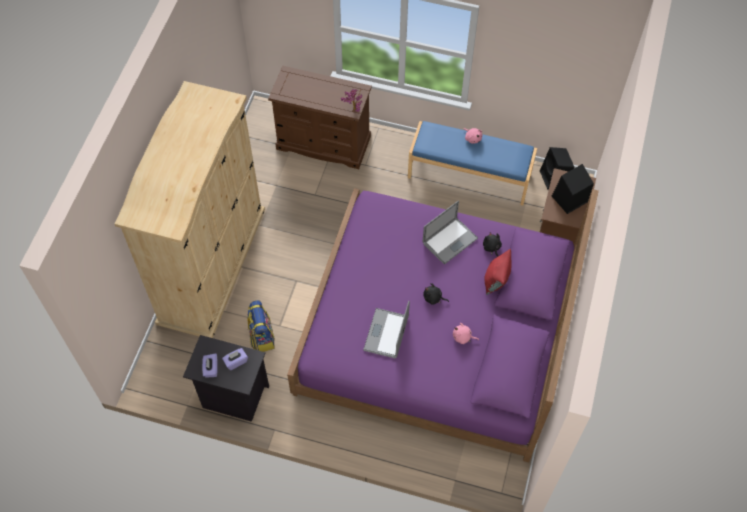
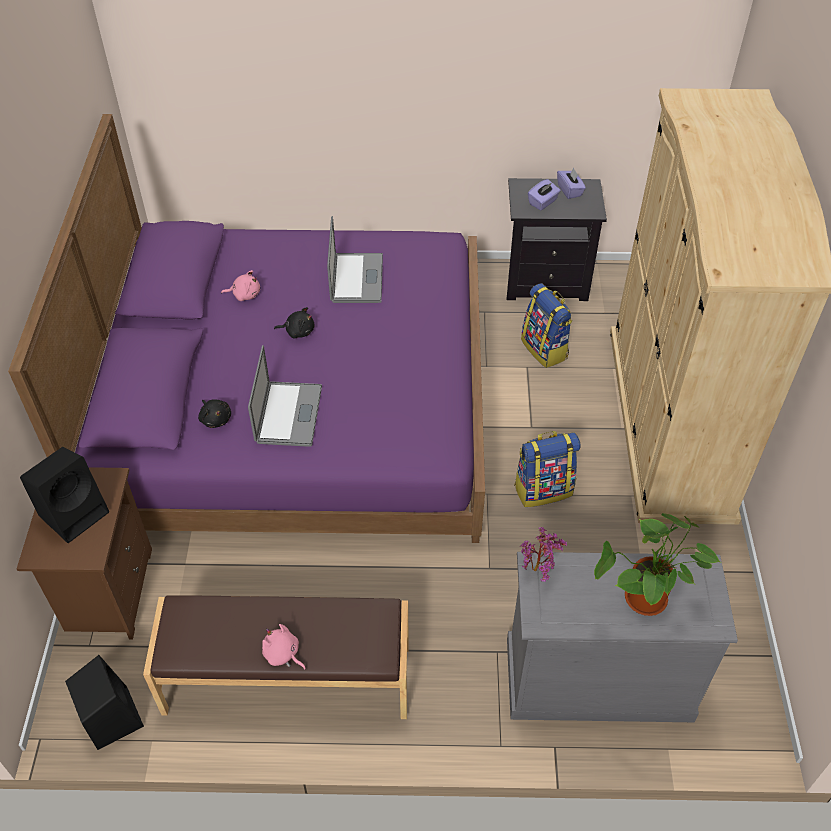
camera: 165 degrees right, 10 degrees down
(307, 240) = (543, 489): none -> backpack
(313, 86) = (644, 603): none -> potted plant
(323, 143) = (597, 679): brown dresser -> grey dresser
(450, 240) = (288, 414): laptop -> laptop turned 150 degrees clockwise
(469, 175) = (287, 680): blue bench -> brown bench
(496, 280) = (203, 373): red pillow -> none

